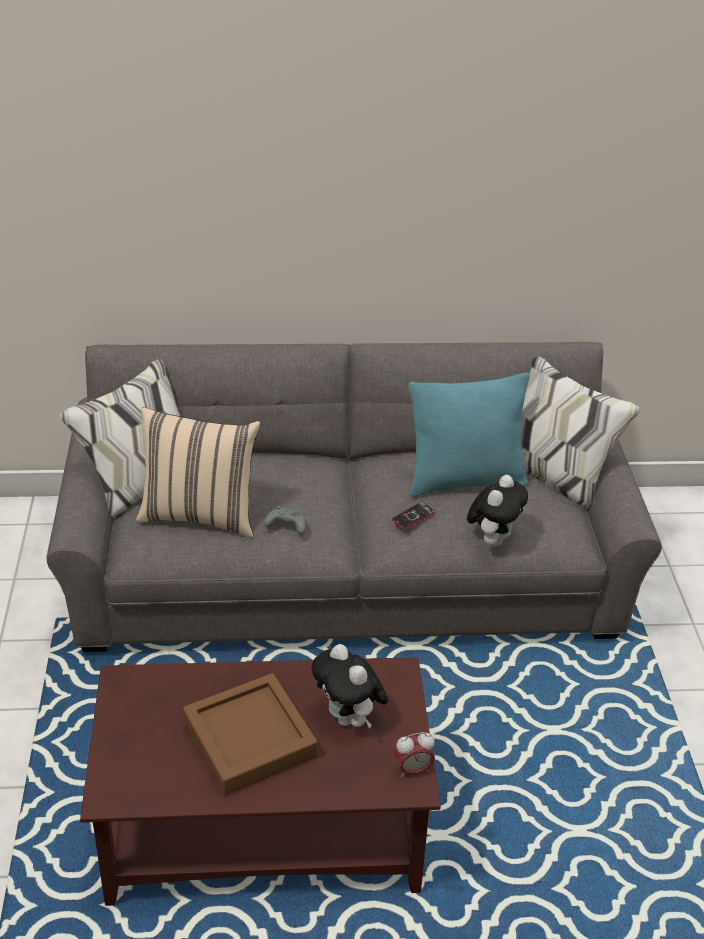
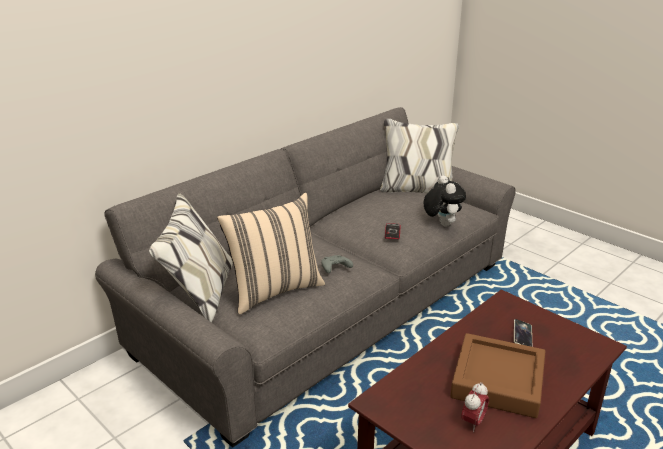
camera: 40 degrees left, 10 degrees down
(349, 718) = (522, 336): plush toy -> phone
(413, 769) = (588, 338): alarm clock -> alarm clock (473, 422)
(464, 480) = (389, 206): turquoise pillow -> none

